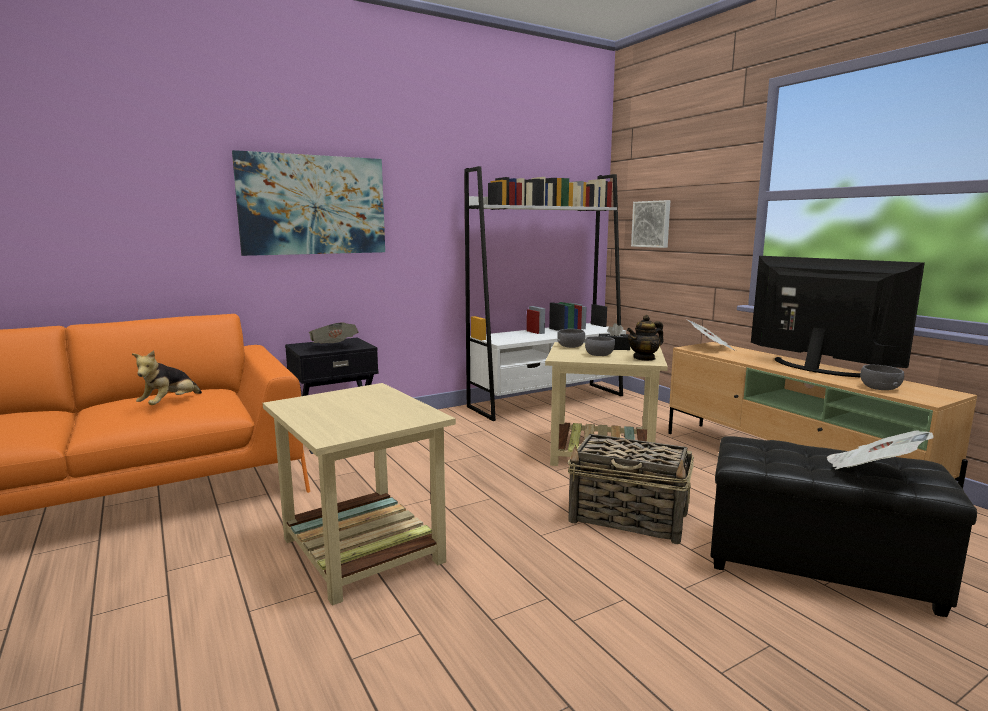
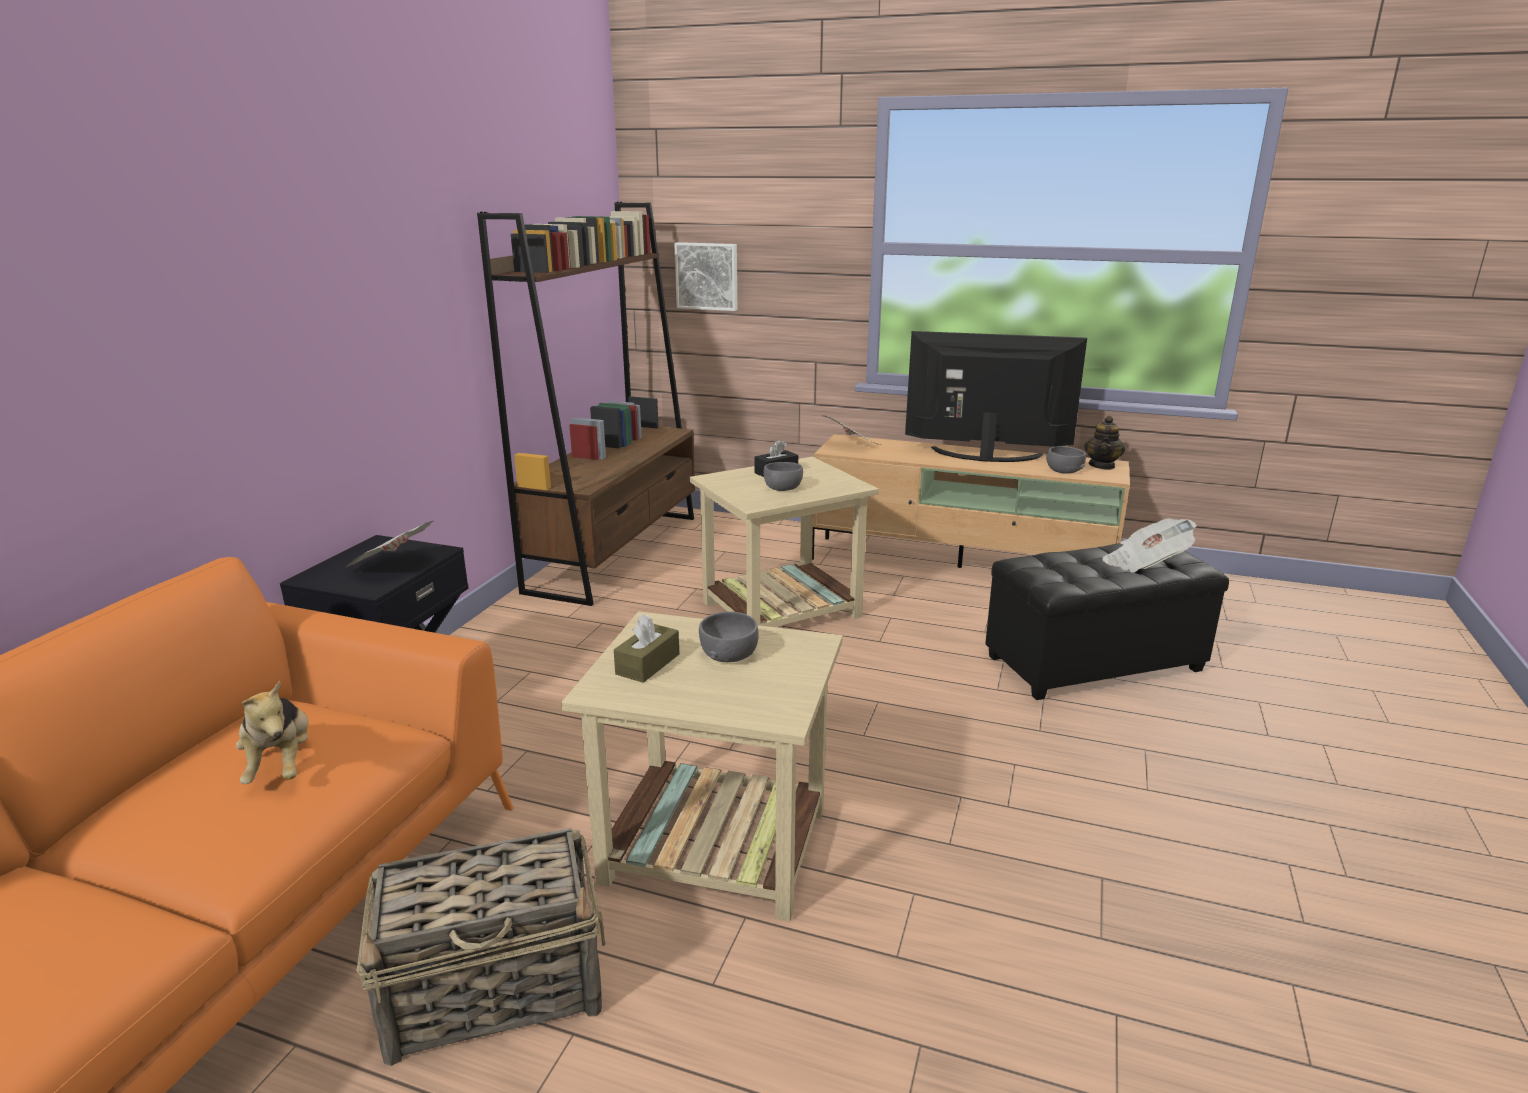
camera: 40 degrees left, 10 degrees up
(313, 205) = (279, 312): picture -> none
(330, 401) = (648, 664): none -> brown tissue box
(547, 401) = (615, 552): white bookcase -> brown bookcase
(570, 346) = (724, 480): grey bowl -> grey bowl (728, 654)
(629, 518) = (911, 679): basket -> basket (497, 989)
(644, 358) = (836, 481): teapot -> teapot (1102, 466)

